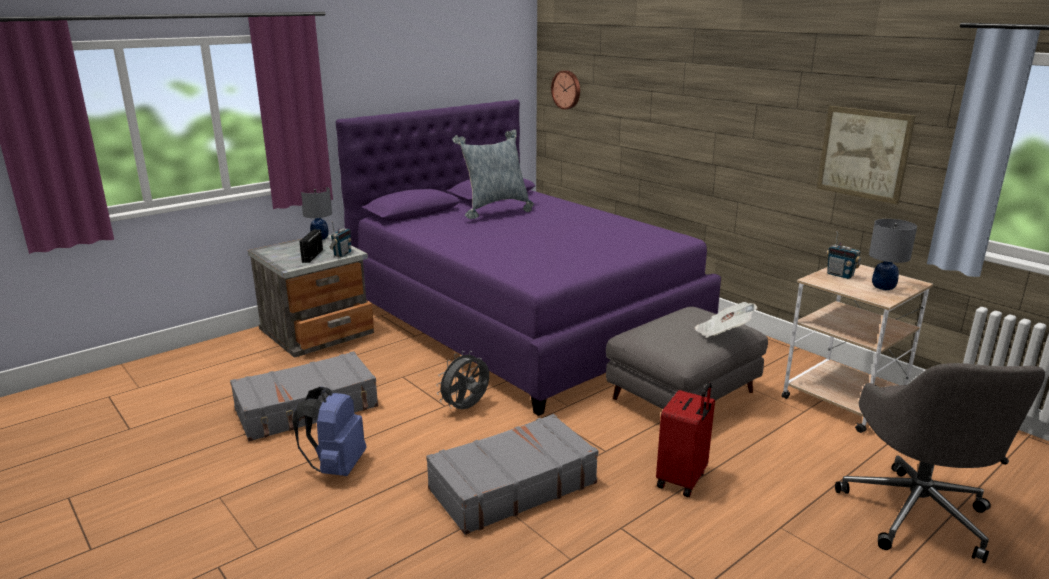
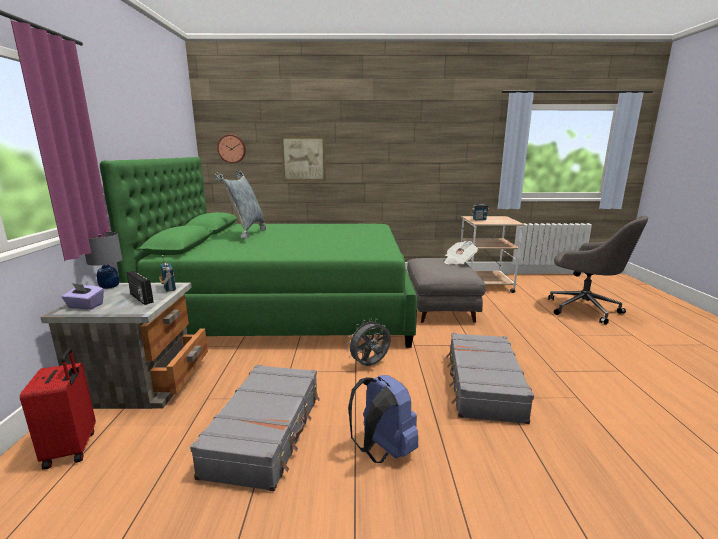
camera: 50 degrees left, 5 degrees down
(277, 250) = (85, 306): none -> purple tissue box
(466, 408) = (370, 365): grey fan -> grey fan turned 60 degrees clockwise
(523, 319) = (289, 308): purple bed -> green bed
(683, 480) = (520, 338): red suitcase -> red suitcase (72, 448)
(863, 153) = (455, 161): picture -> picture (303, 159)
(882, 287) = (501, 220): grey table lamp -> none

